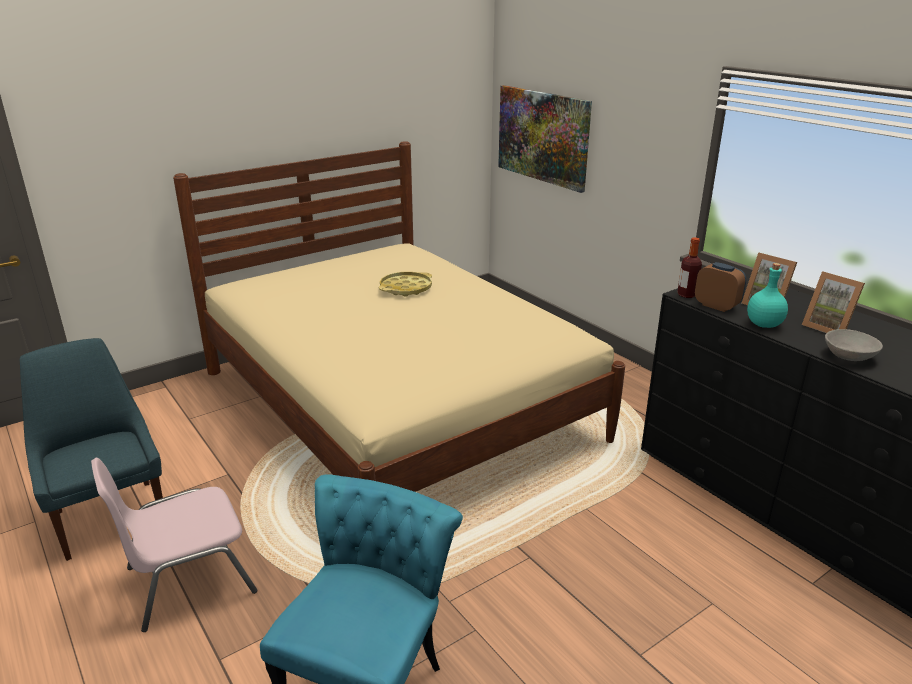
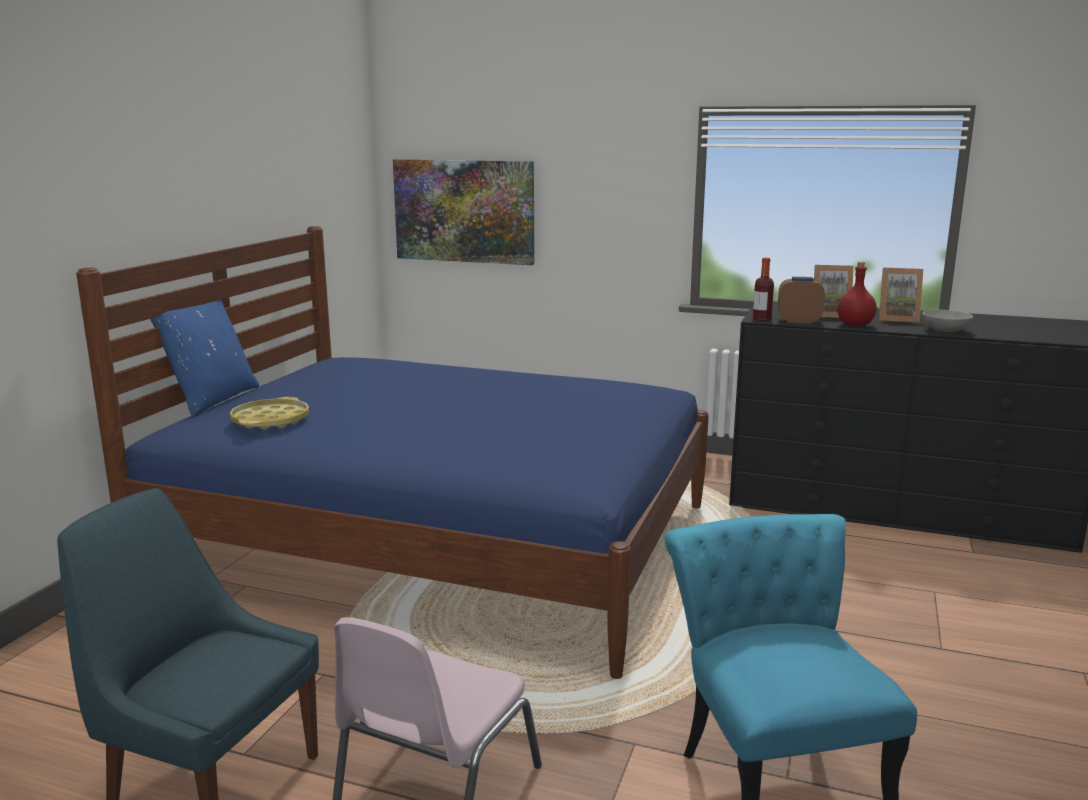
camera: 35 degrees left, 10 degrees down
(283, 265) = (212, 400): none -> blue pillow
(396, 404) = (439, 542): beige bed -> blue bed
(406, 288) = (424, 387): yellow tray -> yellow tray (270, 420)
(764, 324) = (854, 325): turquoise bottle -> red bottle

